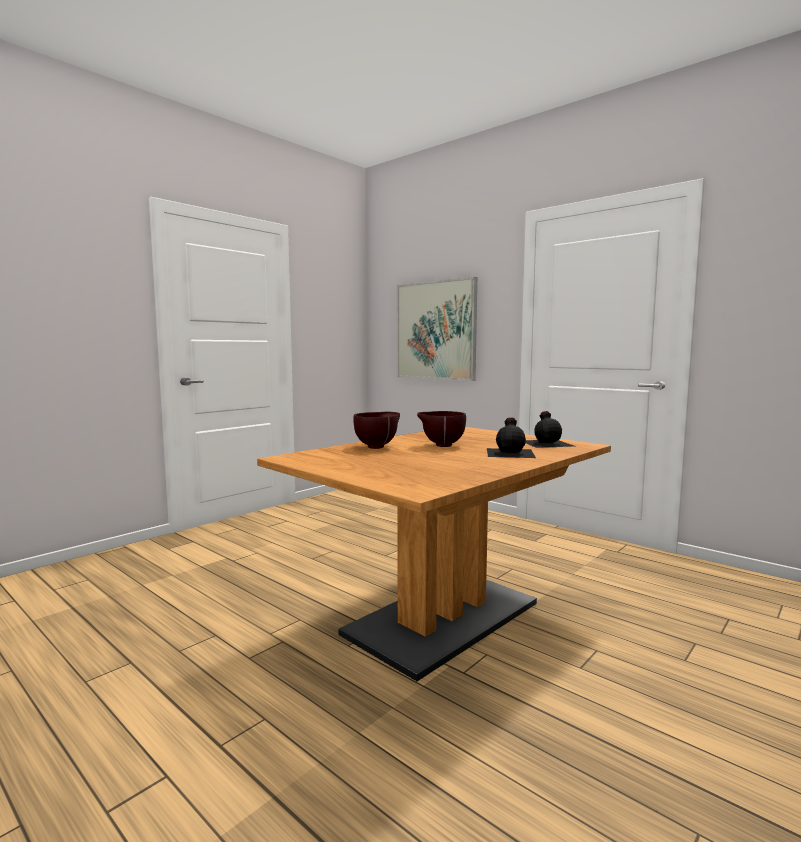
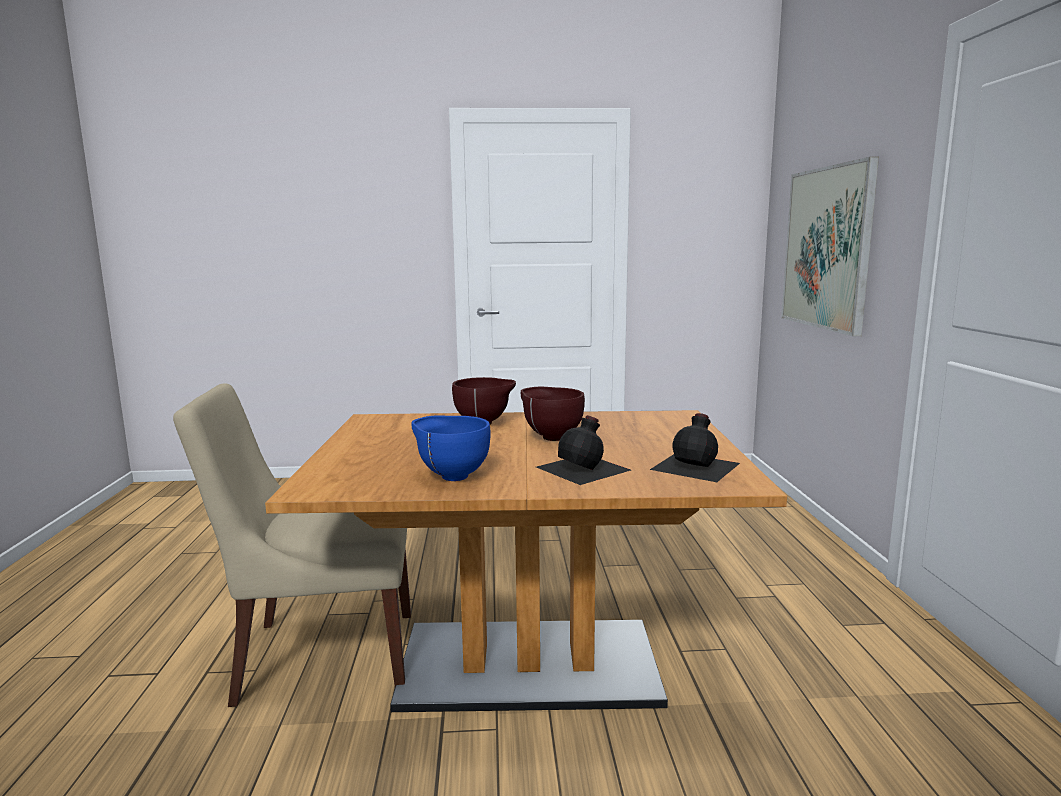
camera: 45 degrees right, 5 degrees up
(302, 682) = (321, 656): none -> beige chair
(468, 468) = (451, 476): none -> blue bowl

